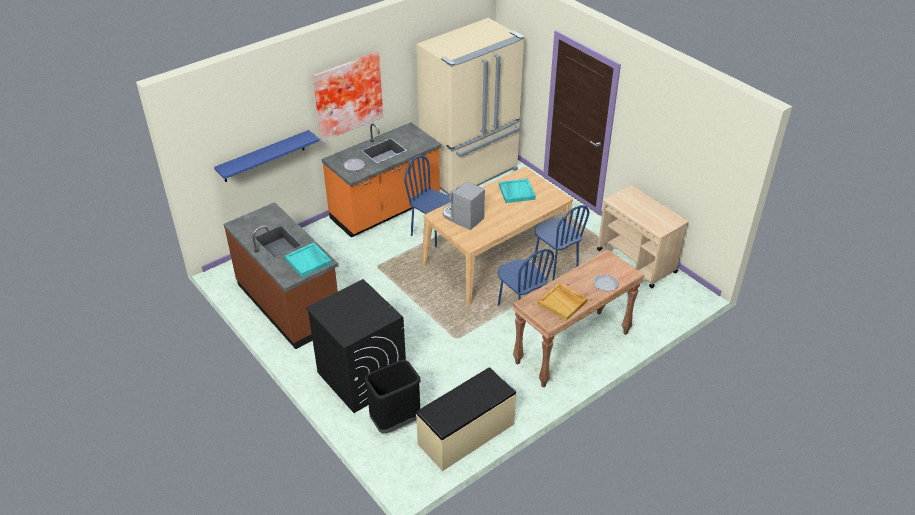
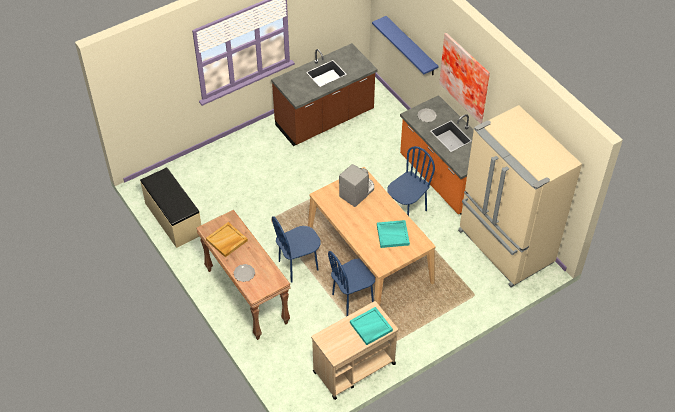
camera: 95 degrees right, 10 degrees up
(308, 261) = (300, 90): turquoise tray -> turquoise tray (370, 327)
(361, 377) = (240, 161): black washing machine -> none
(395, 421) = (194, 179): black trash can -> none

